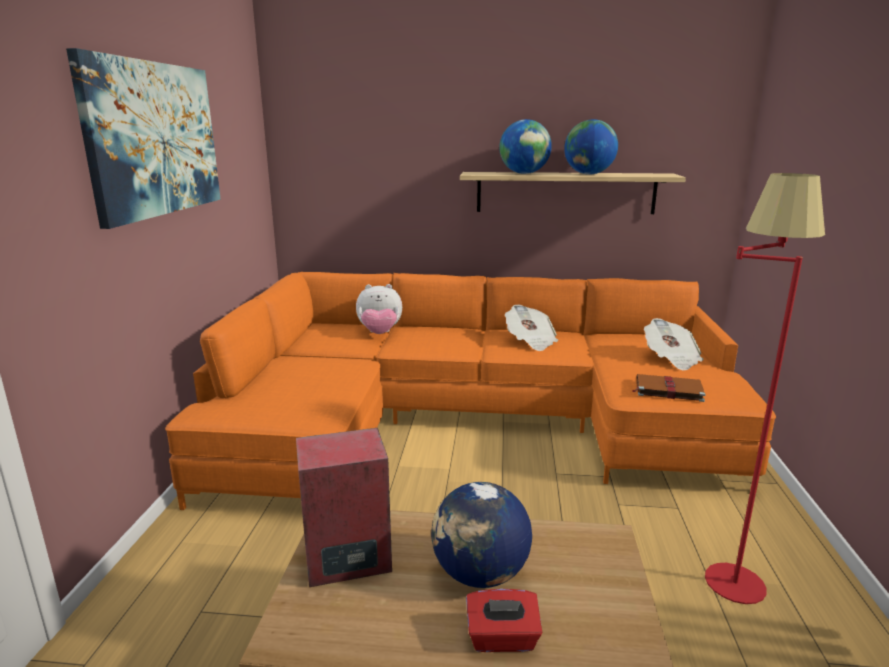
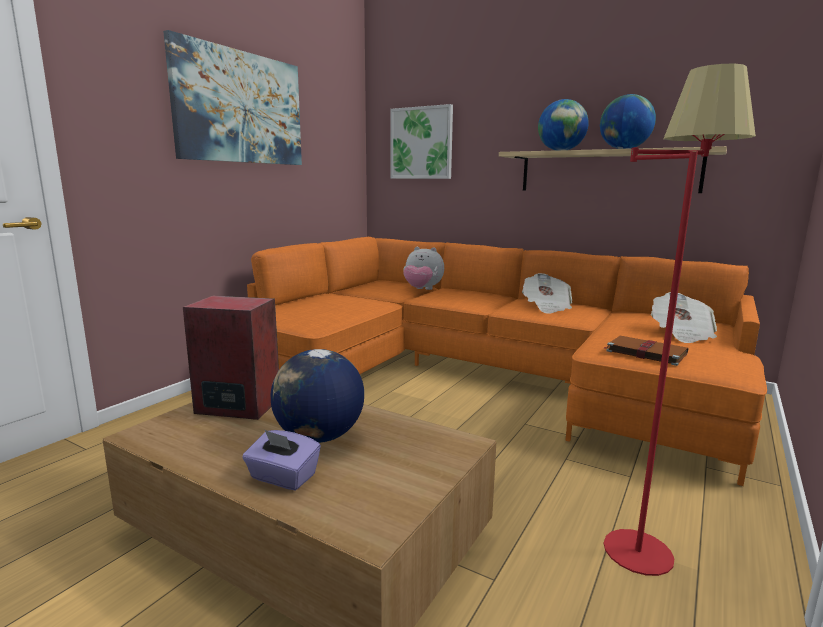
camera: 25 degrees right, 5 degrees down
(347, 156) = (421, 143): none -> picture
(502, 639) = (282, 477): red tissue box -> purple tissue box

